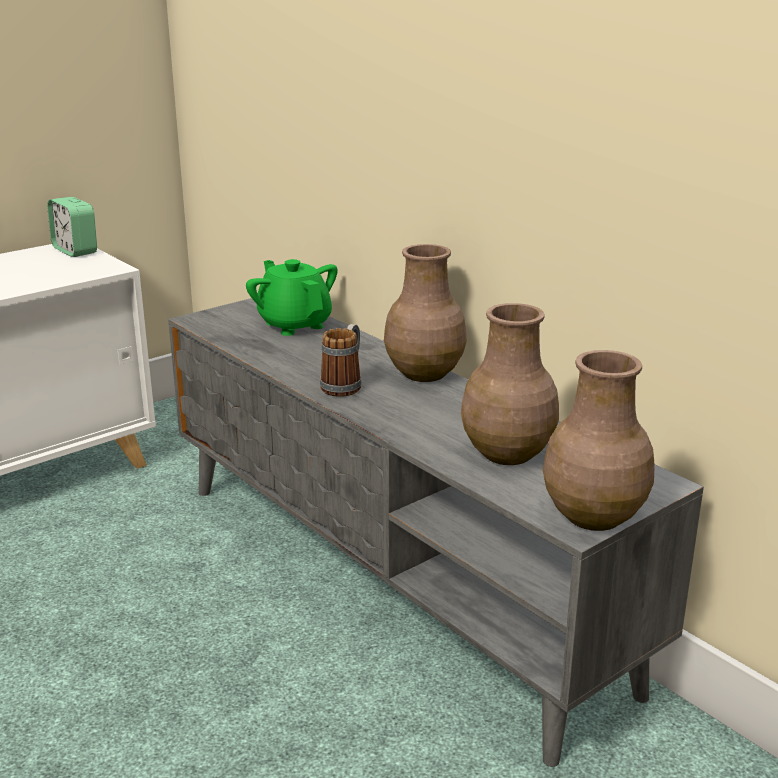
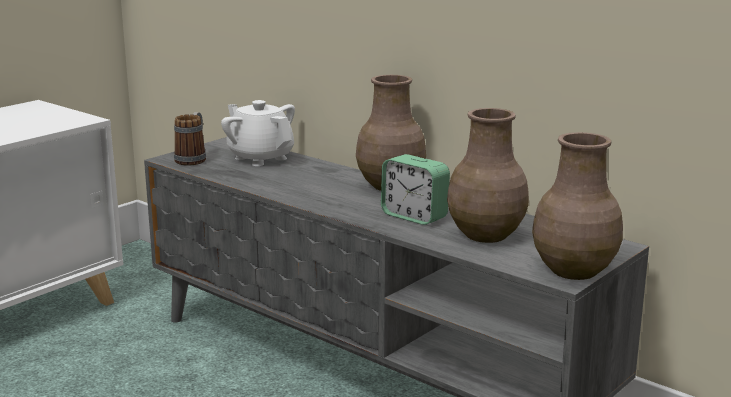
camera: 10 degrees left, 5 degrees down
(75, 250) = (41, 108): alarm clock -> alarm clock (414, 216)
(294, 324) = (260, 158): green teapot -> white teapot
(345, 385) = (327, 197): mug -> mug (193, 159)

